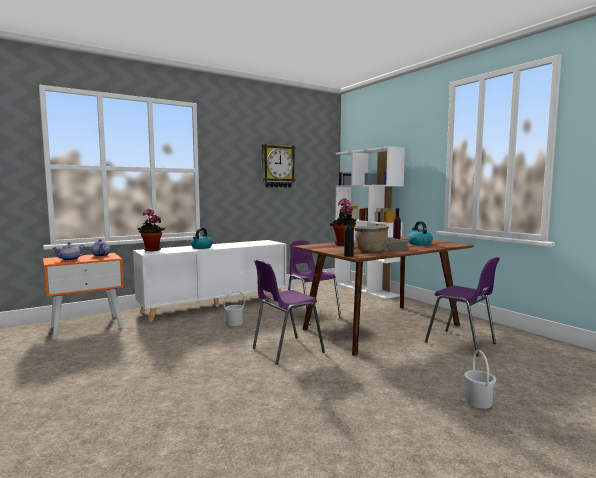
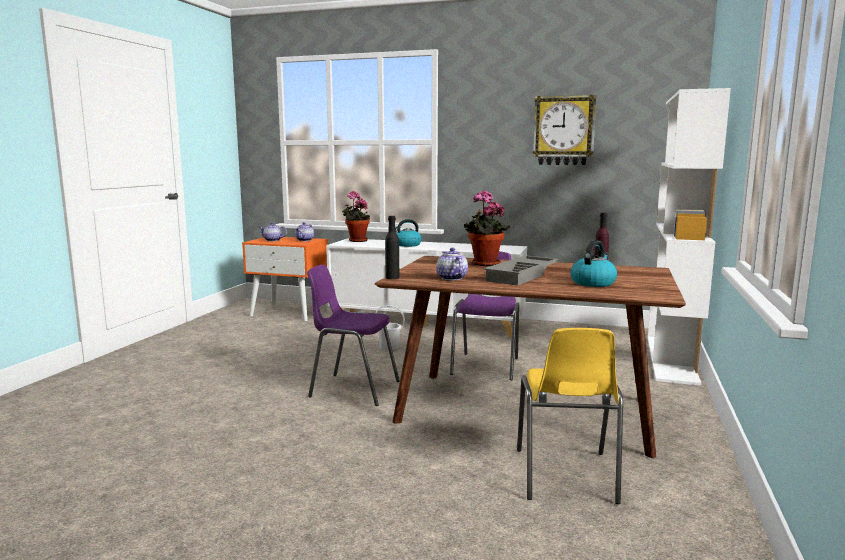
camera: 50 degrees right, 5 degrees up
(370, 251) = (451, 278): brown cooking pot -> teapot
(462, 343) = (565, 477): purple chair -> yellow chair
(479, 402) = (353, 531): white bucket -> none

